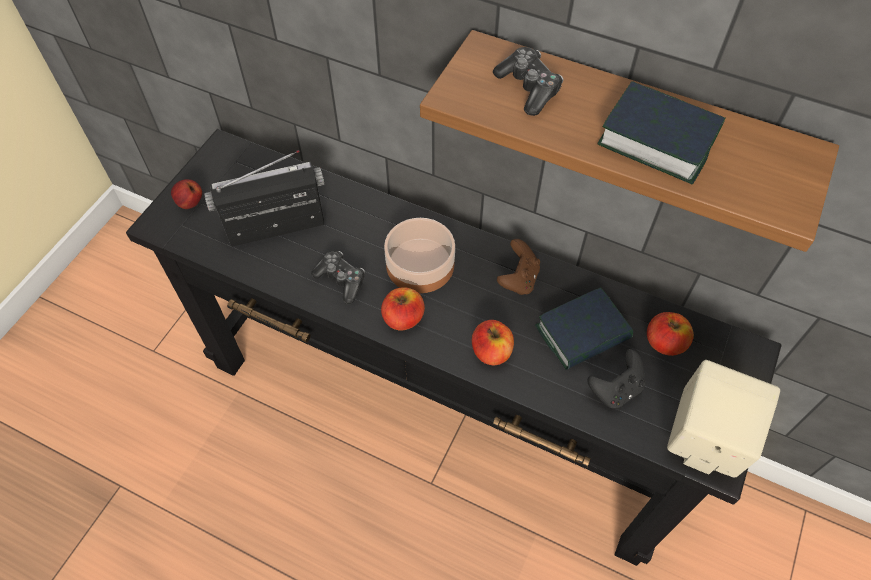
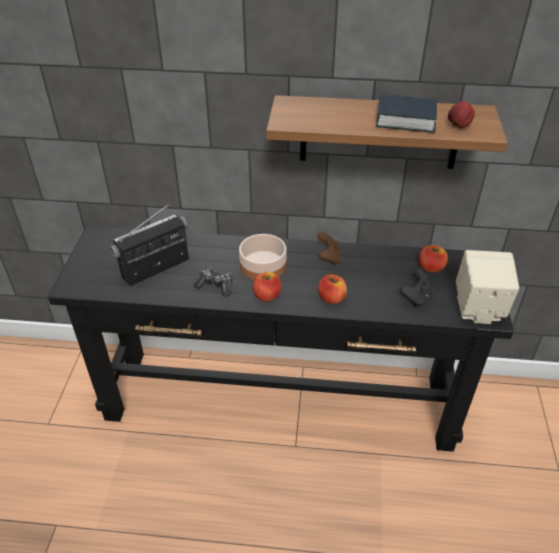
camera: 20 degrees left, 15 degrees down
(190, 203) = (87, 269): apple -> apple (458, 126)
(528, 88) = (323, 112): game controller -> none
(582, 333) = (381, 275): book -> none

